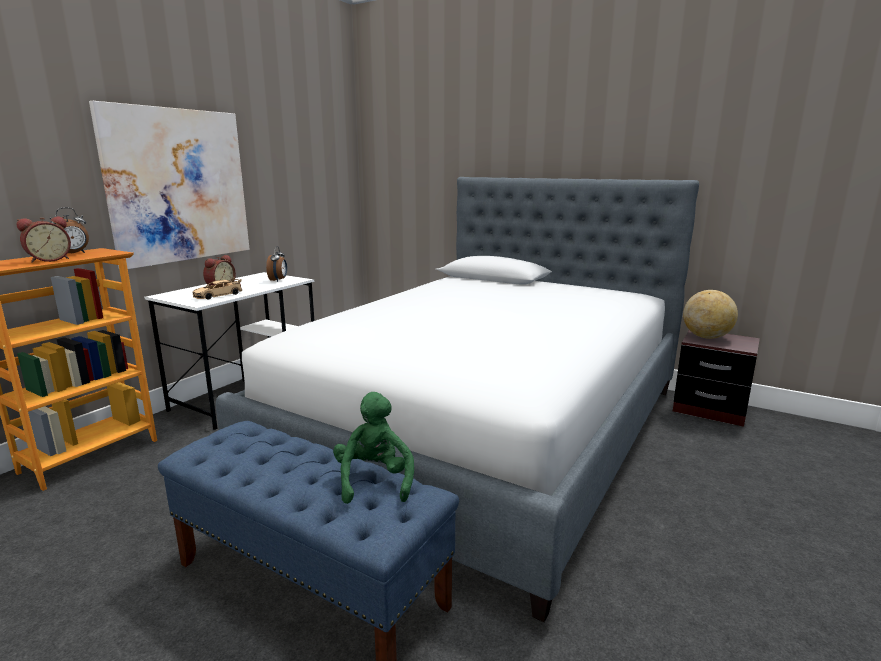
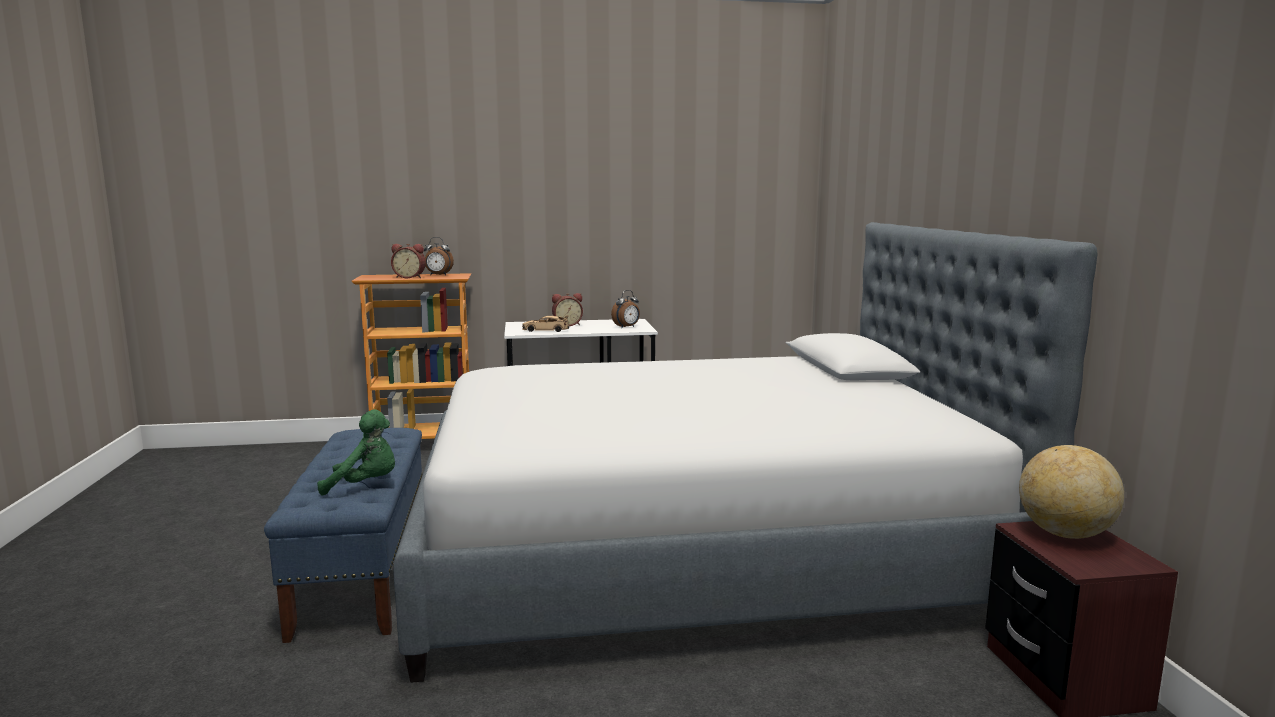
camera: 50 degrees right, 5 degrees down
(179, 186) = (556, 222): picture -> none
(374, 480) = (365, 485): green plush toy -> green plush toy turned 45 degrees clockwise

